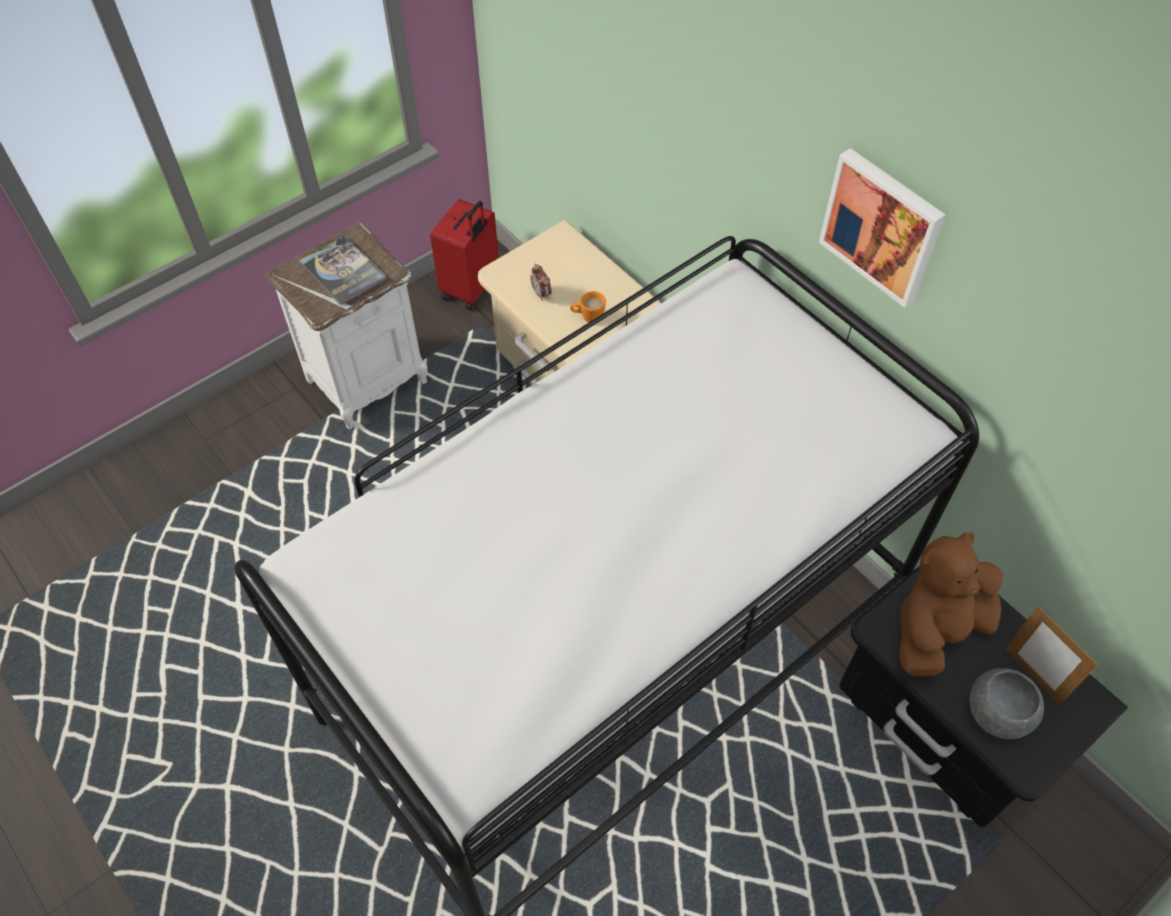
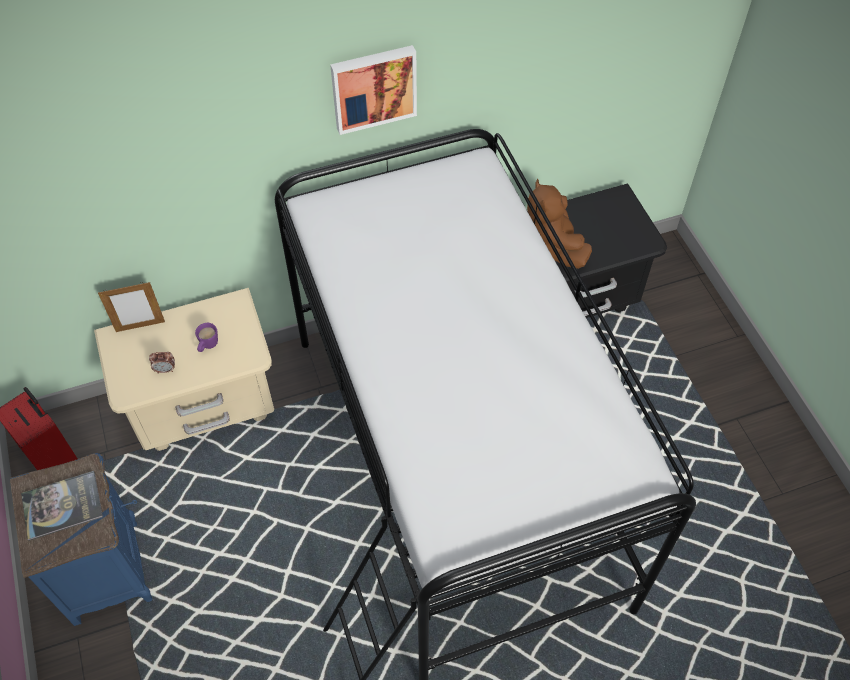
camera: 70 degrees left, 0 degrees up
(368, 382) = (108, 571): white nightstand -> blue nightstand
(587, 317) = (208, 346): orange mug -> purple mug
(998, 713) = (614, 240): grey bowl -> none
(1032, 676) = (596, 215): picture frame -> picture frame (140, 326)

